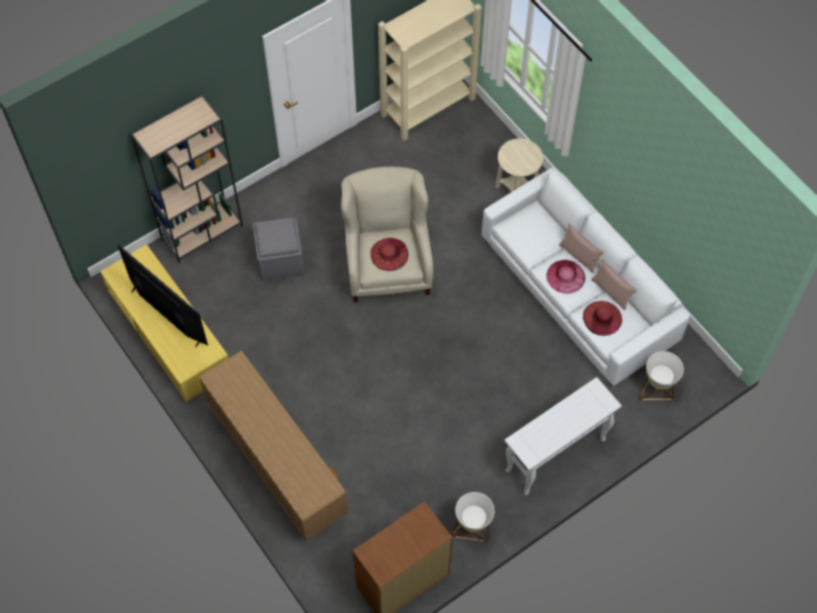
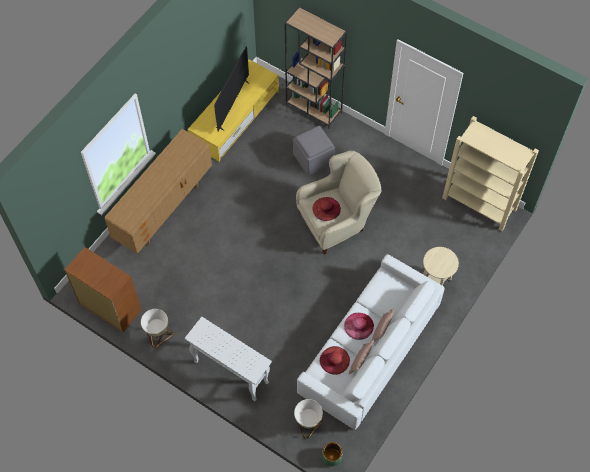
camera: 70 degrees right, 0 degrees up
(704, 377) = (332, 456): none -> green planter

